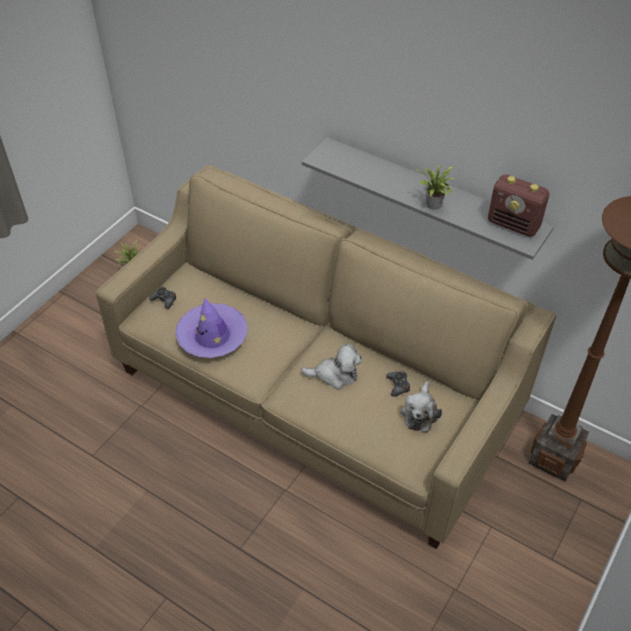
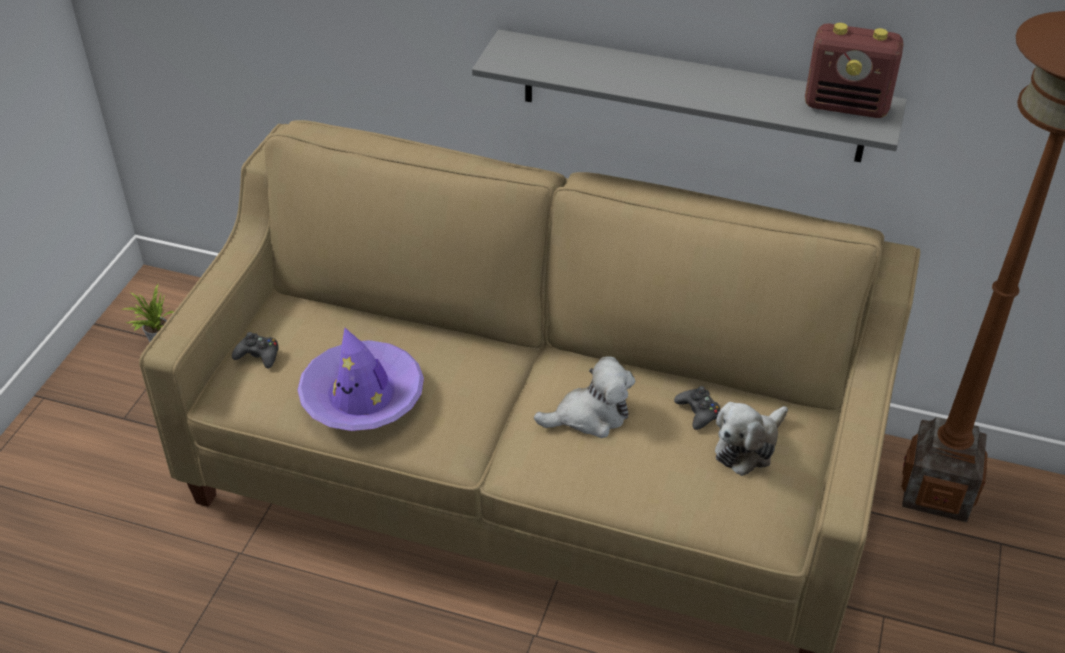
camera: 15 degrees left, 5 degrees down
(420, 413) = (748, 446): plush toy -> plush toy turned 45 degrees clockwise
(433, 206) = (712, 99): potted plant -> none

